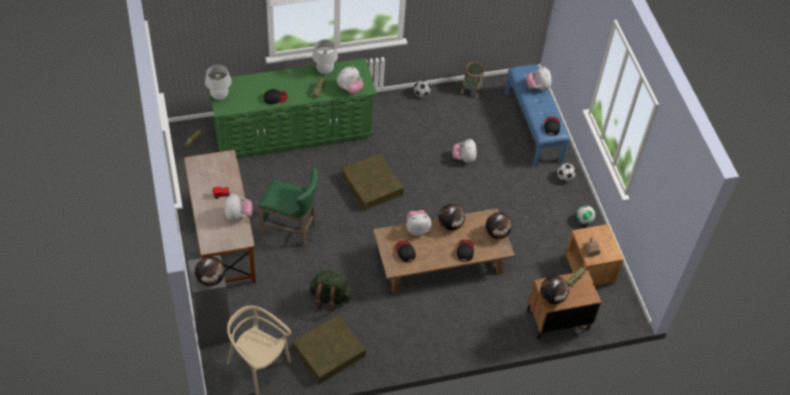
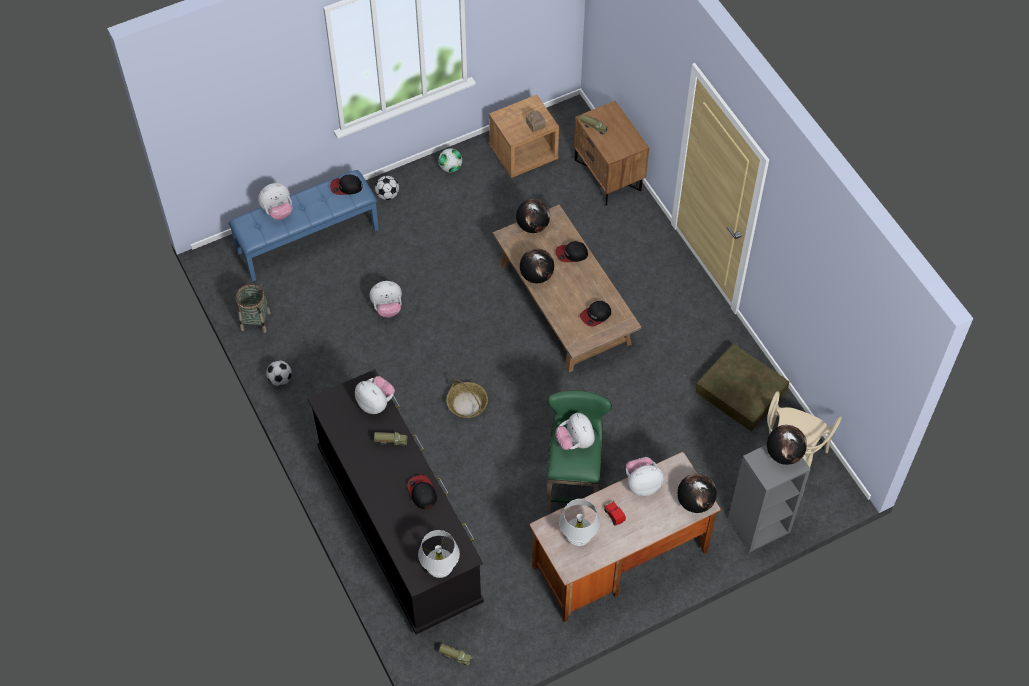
camera: 100 degrees left, 5 degrees up
(293, 132) = (399, 525): green dresser -> black dresser
(325, 70) = (347, 443): white table lamp -> white table lamp (578, 537)
(329, 298) = (664, 409): green backpack -> none
(371, 185) = (467, 404): brown storage box -> basket
(417, 229) = (555, 309): plush toy -> plush toy (575, 441)
(552, 297) = (627, 144): globe -> globe (694, 502)

